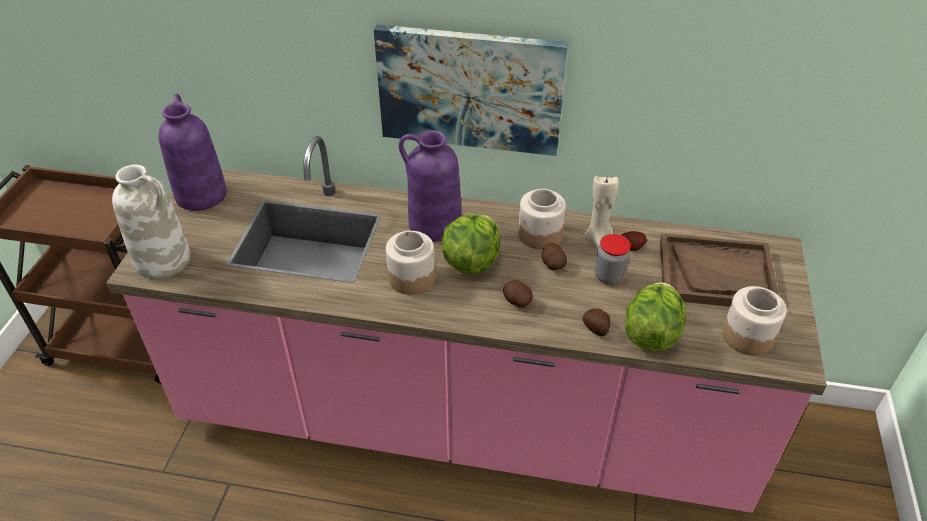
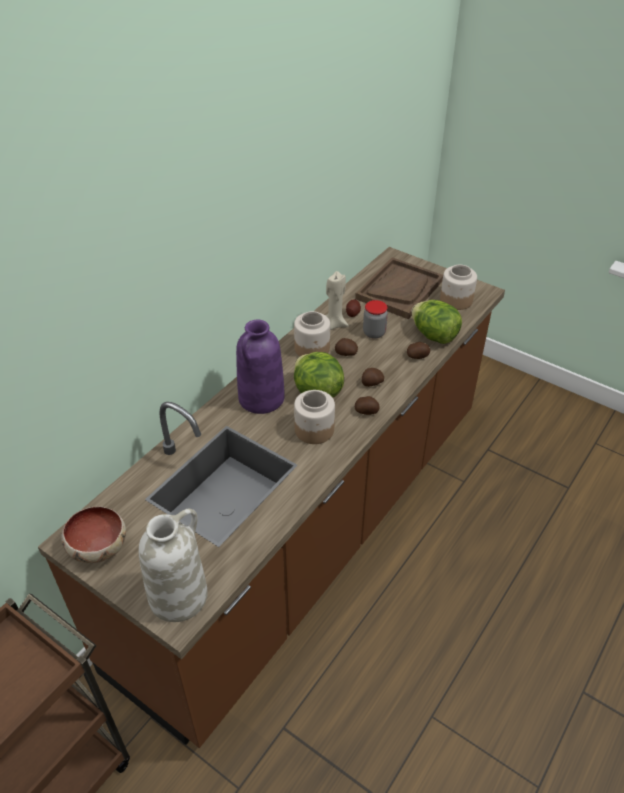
camera: 65 degrees left, 0 degrees up
(200, 194) = (97, 546): purple vase -> bowl
(463, 419) = (311, 531): pink counter -> brown counter
(465, 311) = (366, 412): none -> potato
(470, 89) = (229, 281): picture -> none

